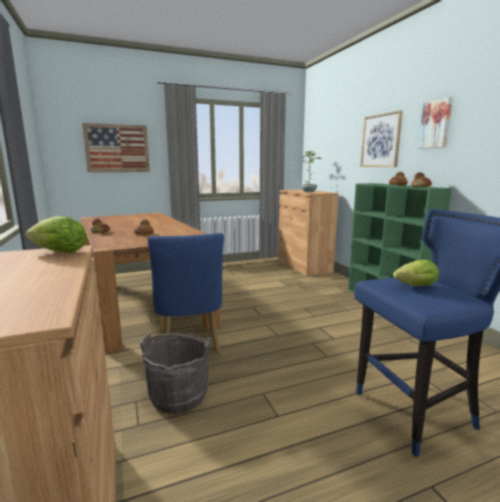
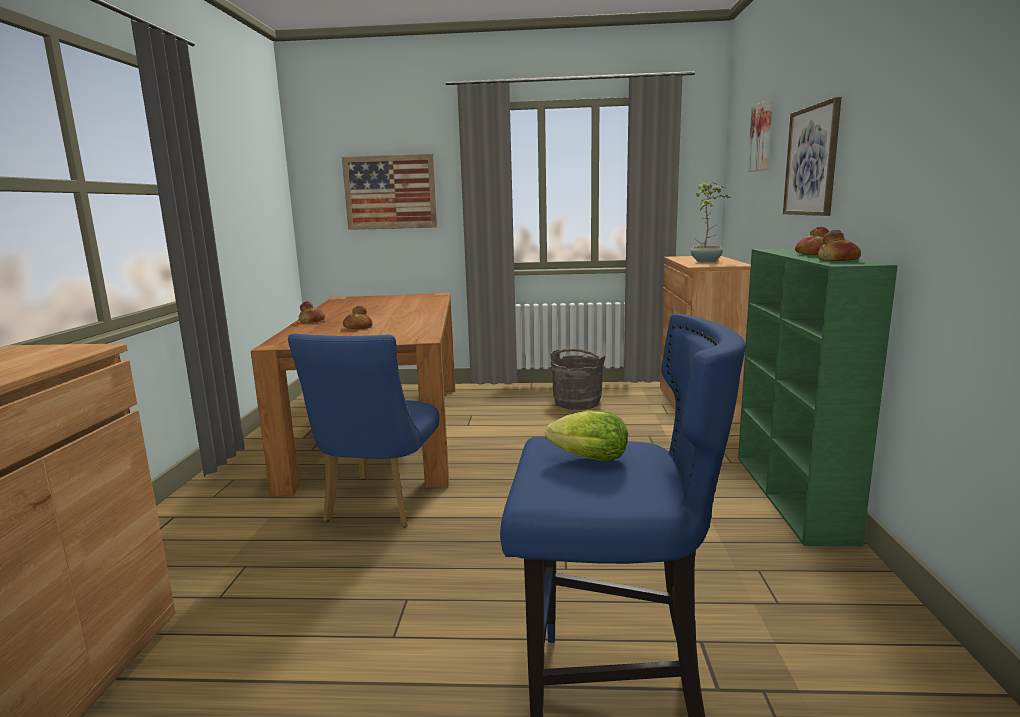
camera: 25 degrees right, 0 degrees up
(56, 252) = (67, 350): lettuce -> none
(178, 395) = (299, 572): grey bucket -> grey bucket (577, 403)
(436, 124) = (884, 124): picture -> picture (762, 137)

